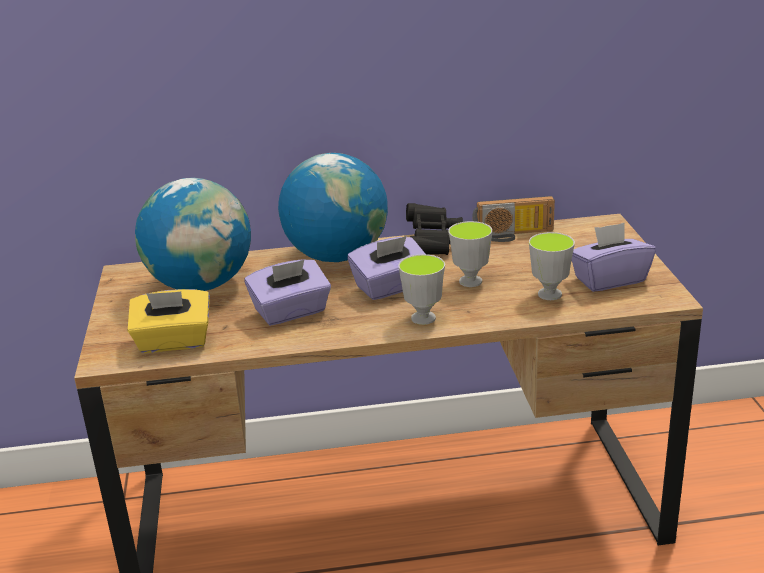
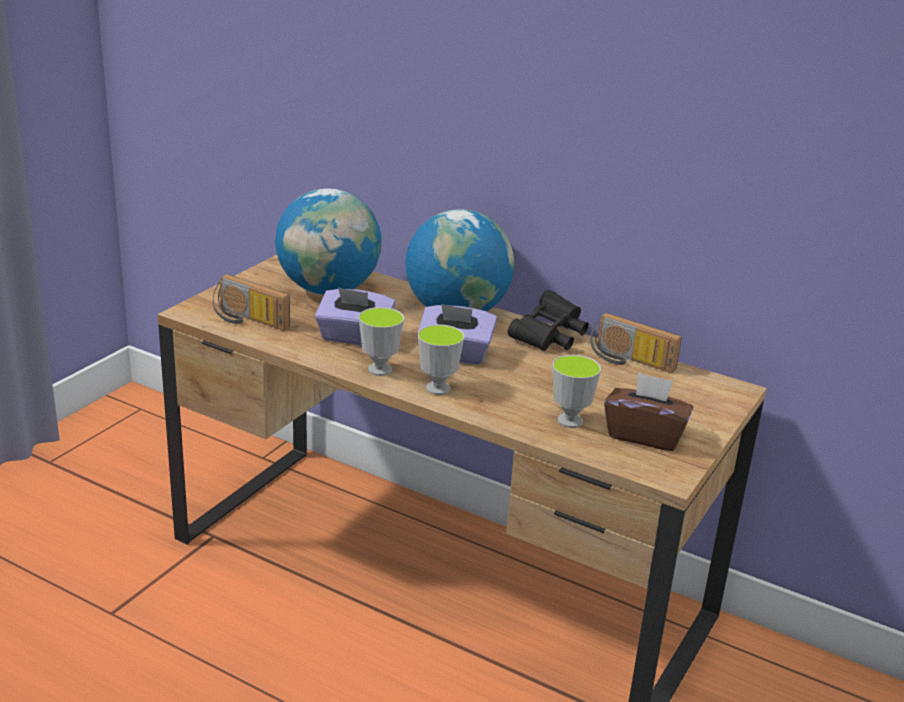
camera: 35 degrees right, 0 degrees up
(173, 342) = (247, 320): yellow tissue box -> radio
(470, 281) = (524, 380): cup -> cup (380, 370)
(609, 279) = (644, 435): purple tissue box -> brown tissue box

